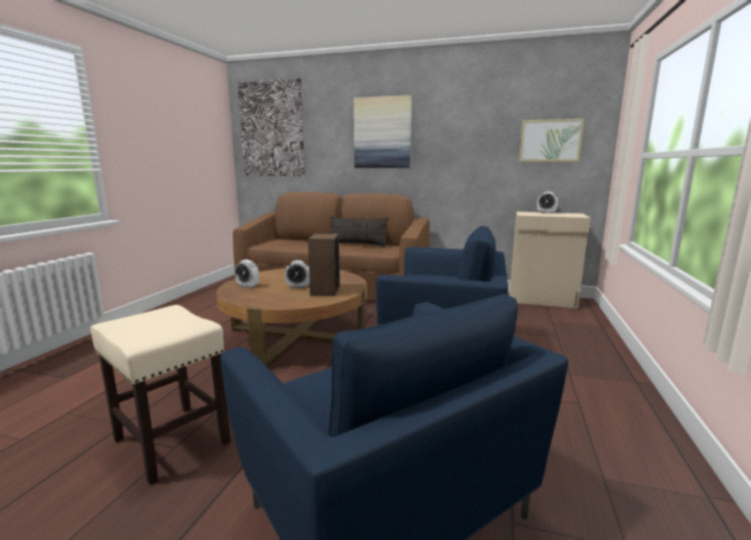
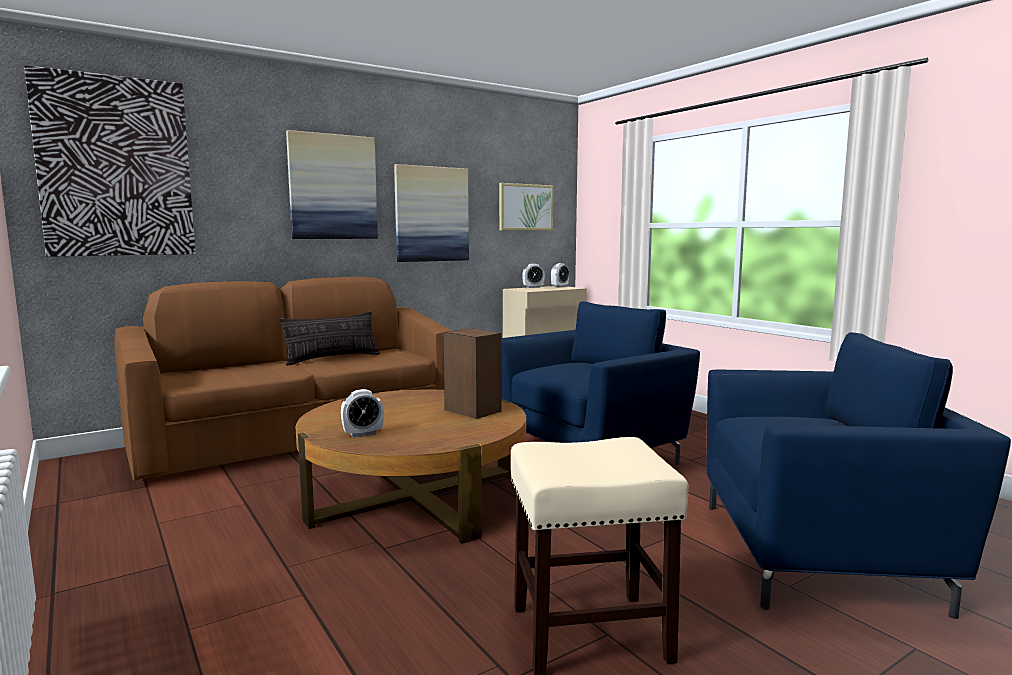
camera: 50 degrees left, 5 degrees down
(298, 287) = (429, 416): alarm clock -> alarm clock (559, 286)
(455, 149) = (431, 214): none -> picture

